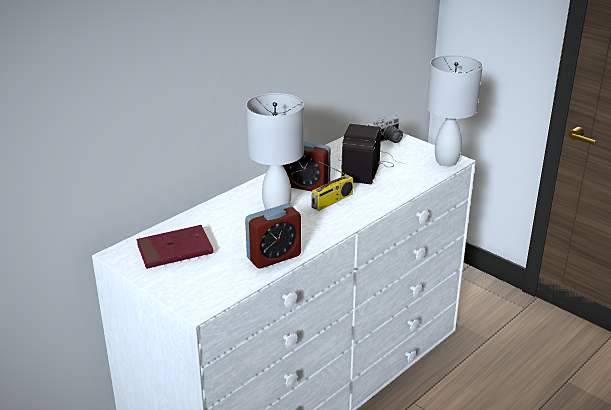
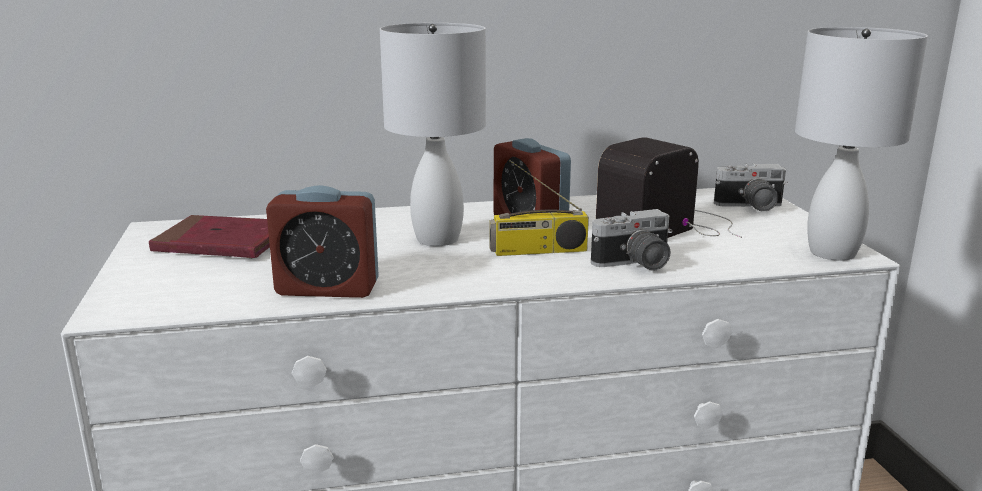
camera: 35 degrees right, 10 degrees down
(381, 195) = (635, 265): none -> camera

